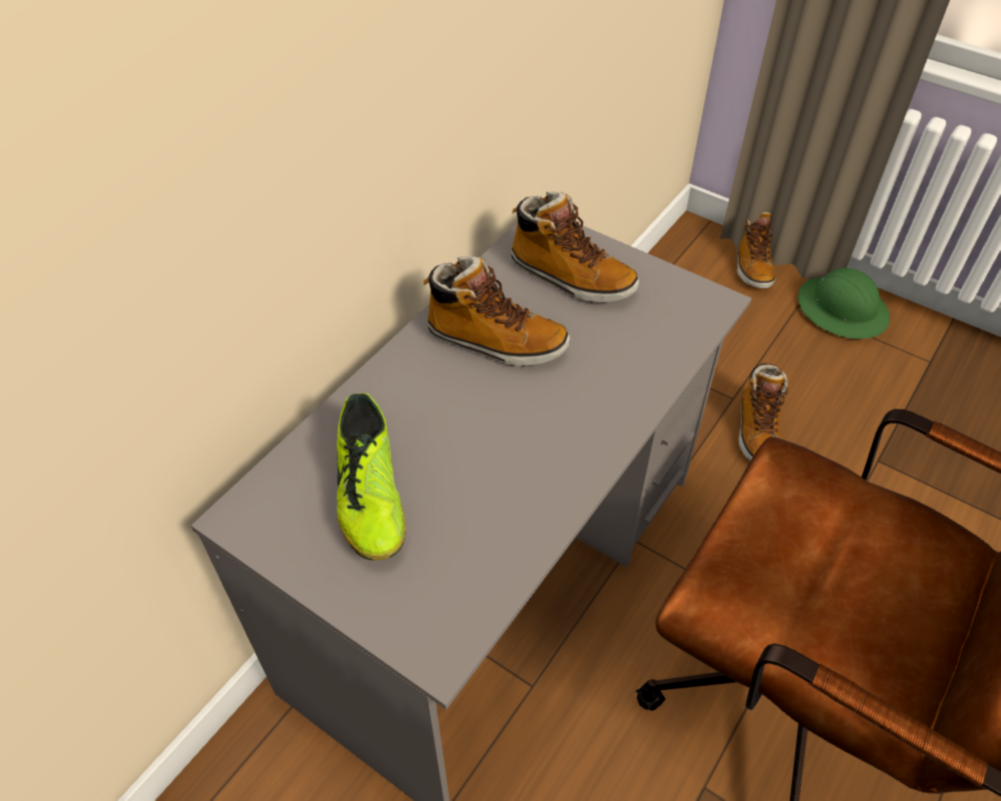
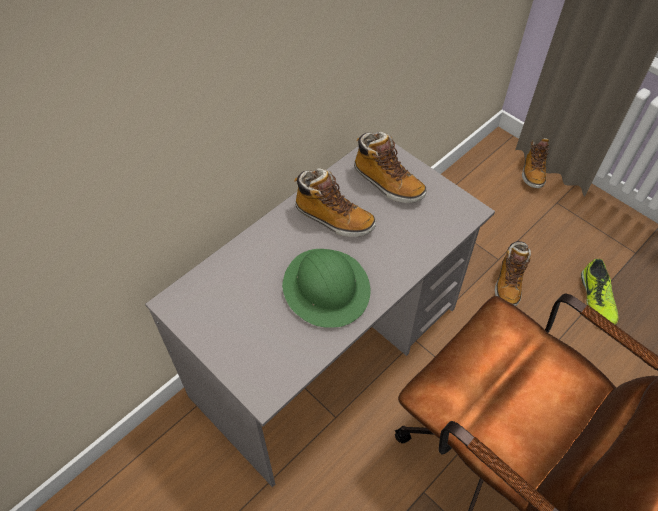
camera: 10 degrees right, 5 degrees up
(370, 494) = (244, 300): shoe -> shoe (596, 299)
(842, 309) = (586, 208): green hard hat -> green hard hat (326, 288)

